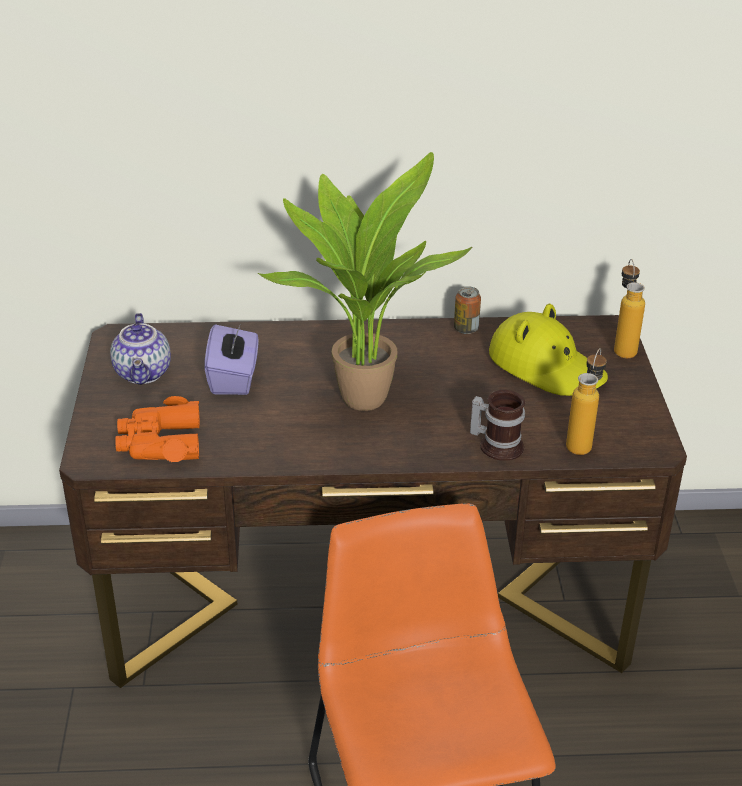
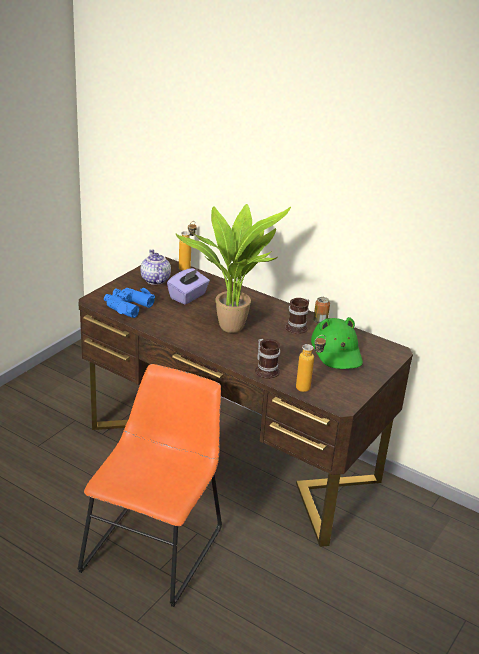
camera: 35 degrees right, 5 degrees down
(144, 373) = (154, 280): teapot -> teapot turned 135 degrees clockwise
(160, 443) = (127, 306): orange binoculars -> blue binoculars
(451, 352) = (298, 327): none -> mug
(546, 366) = (337, 351): yellow hat -> green hat
(622, 347) = (389, 361): bottle -> bottle (187, 267)

